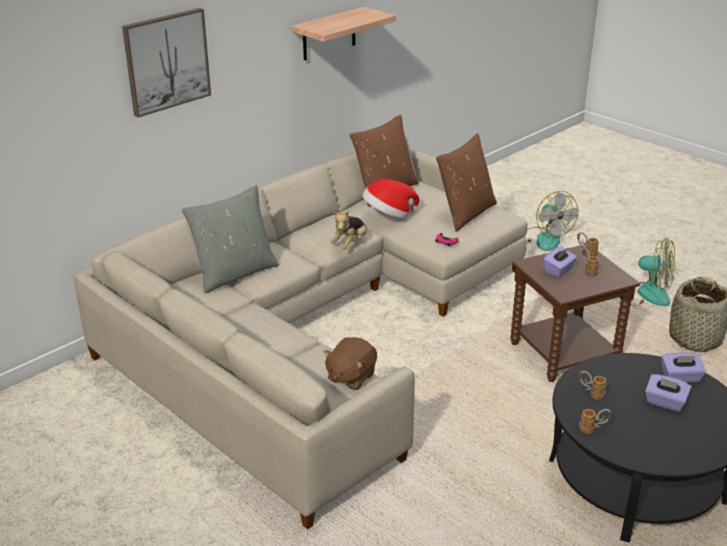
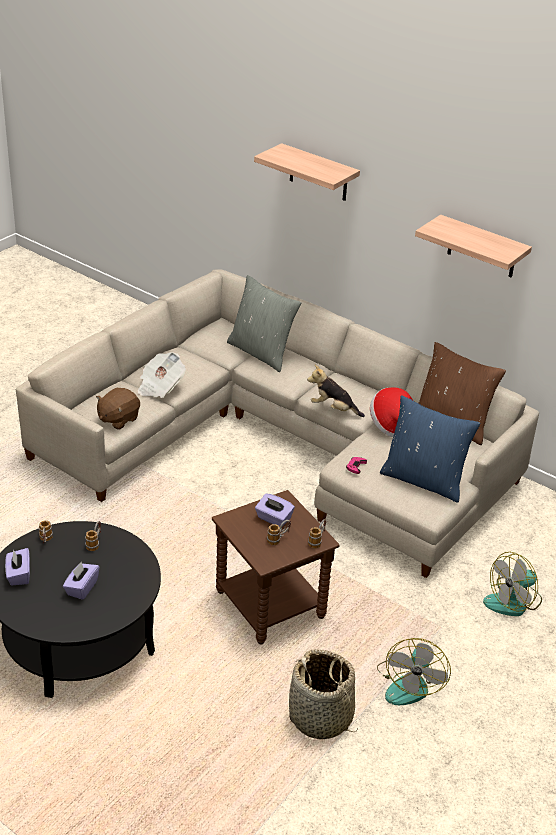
camera: 80 degrees right, 5 degrees up
(167, 61) = (318, 173): picture -> shelf
(286, 344) = (160, 386): none -> newspaper
(350, 377) = (118, 419): brown plush toy -> brown plush toy turned 75 degrees counterclockwise
(465, 214) = (424, 480): brown pillow -> blue pillow
(680, 378) = (120, 603): purple tissue box -> purple tissue box (18, 575)

